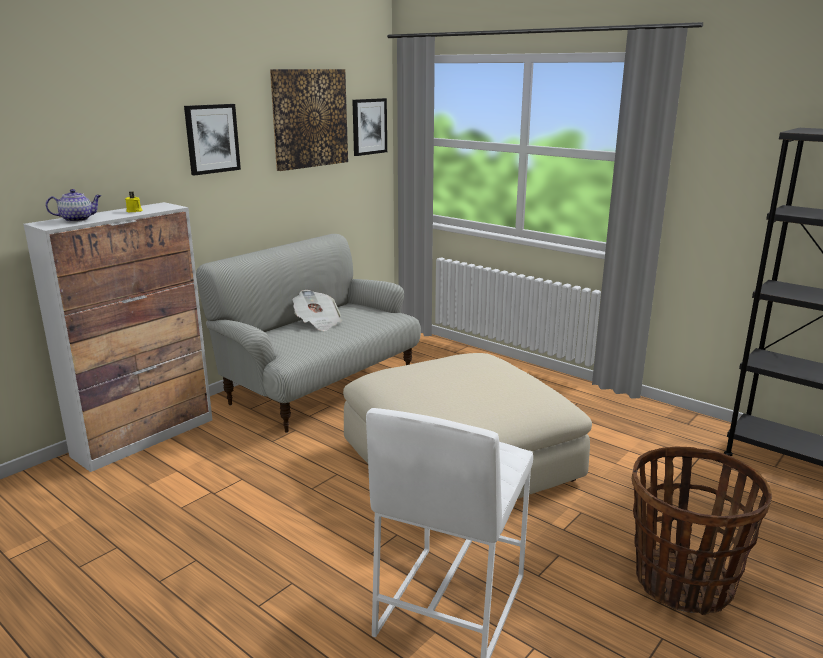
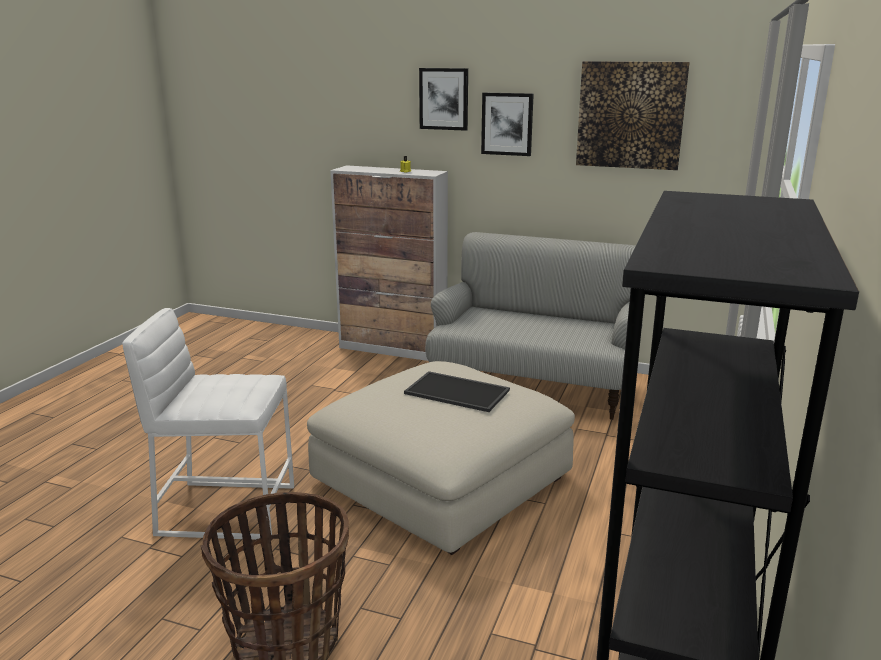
camera: 70 degrees right, 0 degrees up
(78, 219) = (366, 169): teapot -> none
(318, 323) = (541, 321): newspaper -> none
(369, 126) = (728, 133): picture -> picture (444, 99)
(456, 376) = (458, 391): none -> tray

